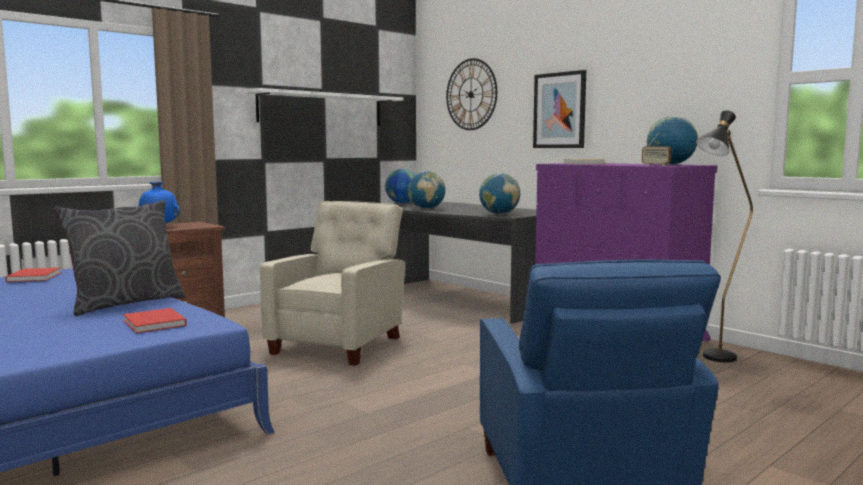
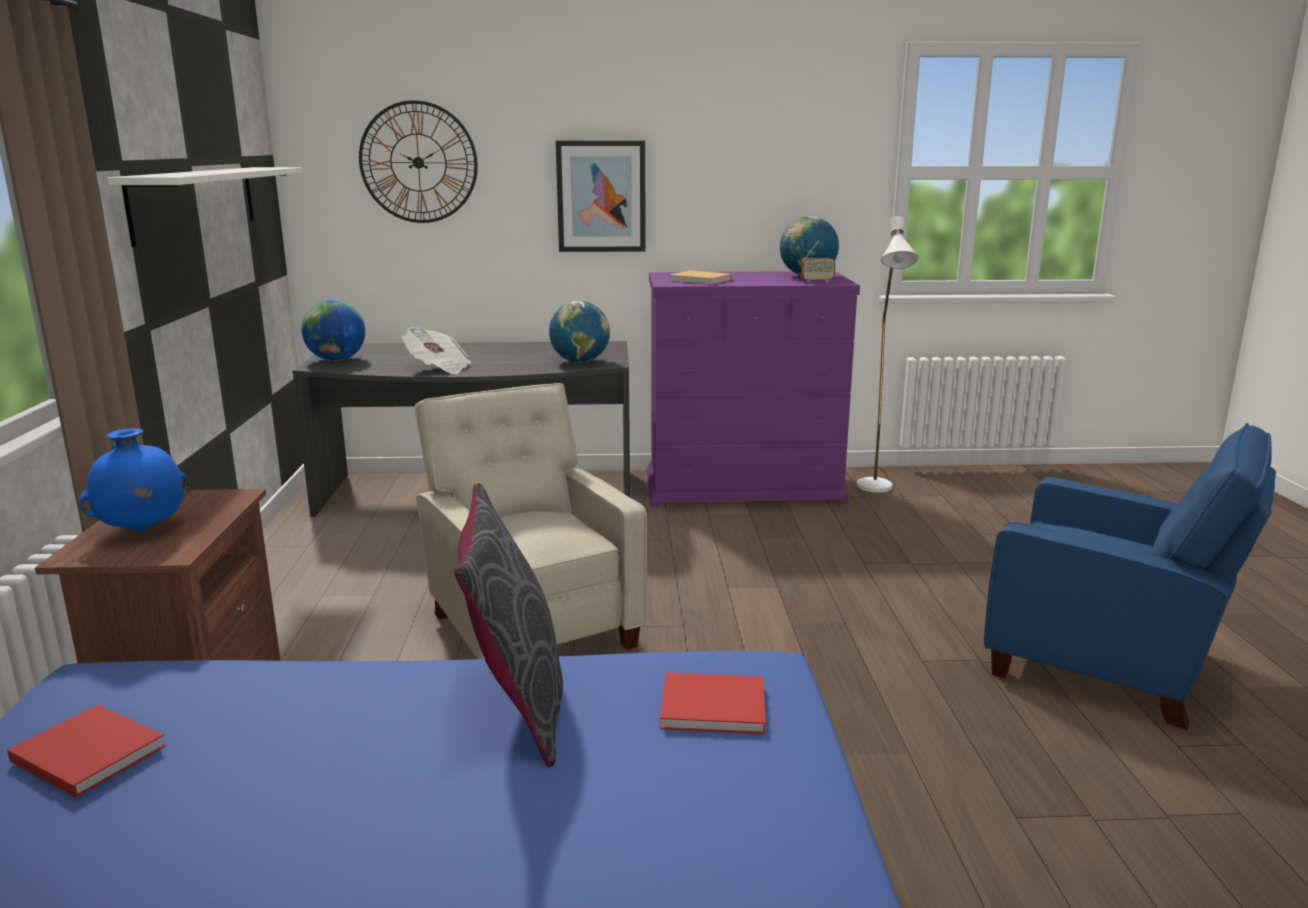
camera: 50 degrees left, 10 degrees up
(426, 209) = (438, 368): globe -> newspaper
(713, 360) = (877, 491): black floor lamp -> white floor lamp

